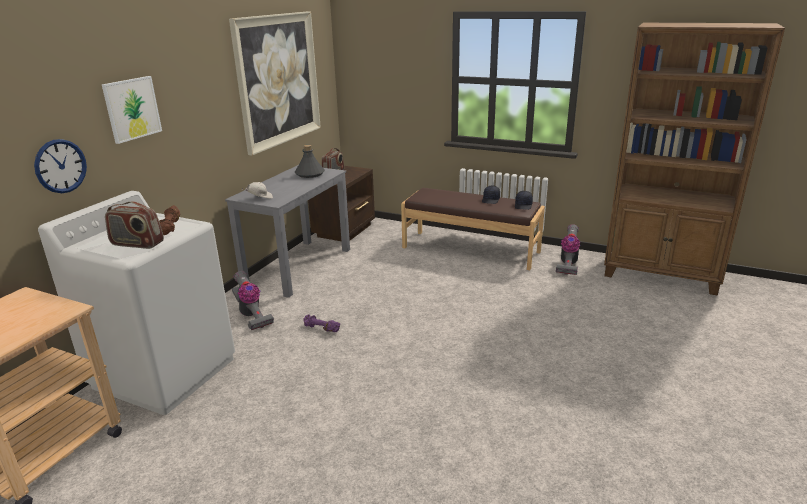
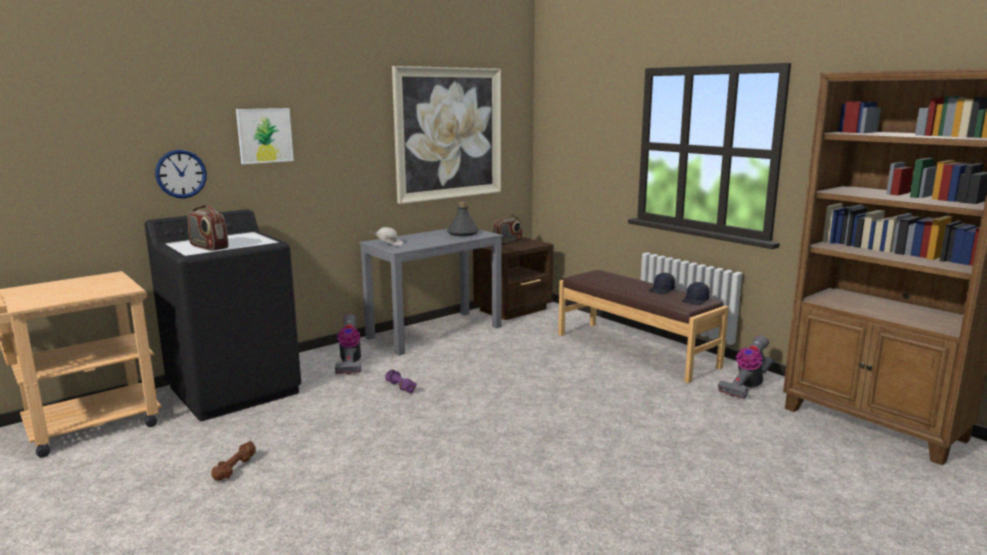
camera: 25 degrees right, 10 degrees down
(165, 372) = (235, 389): white washing machine -> black washing machine
(170, 227) = (250, 241): brown dumbbell -> brown dumbbell (236, 469)

